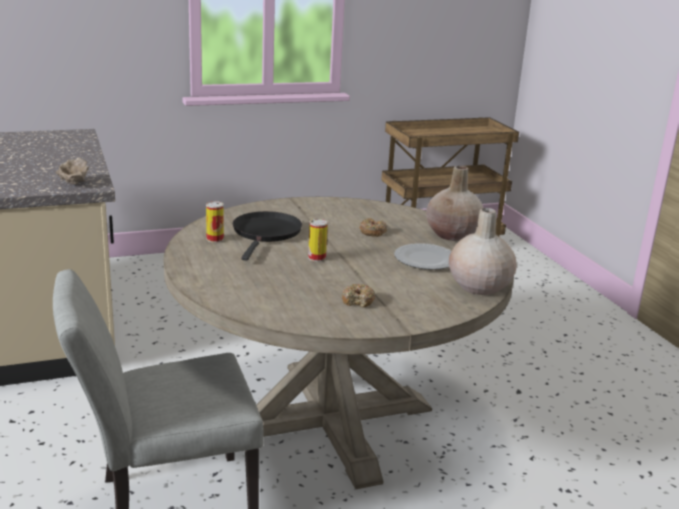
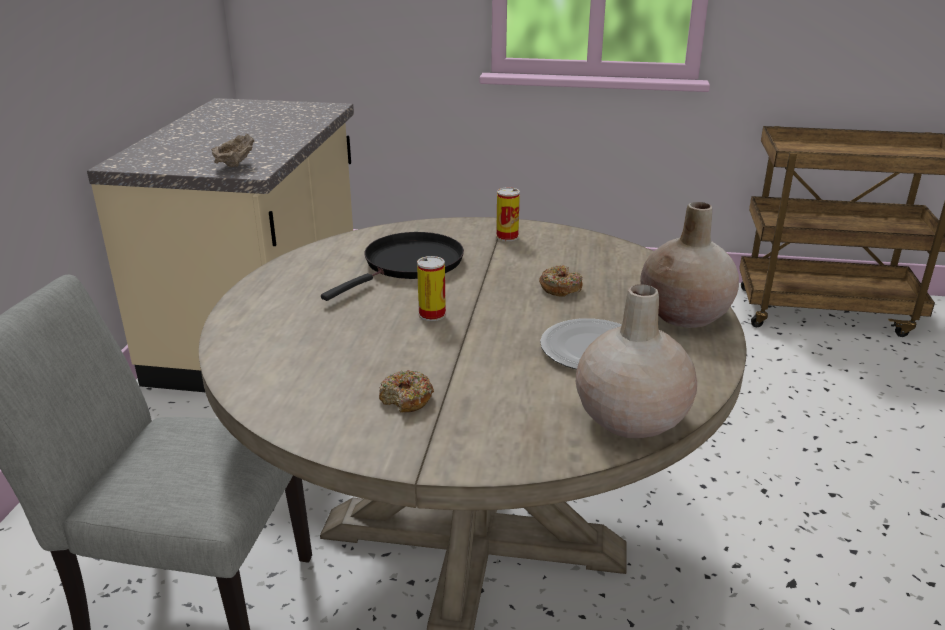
camera: 30 degrees right, 5 degrees up
(215, 239) = (335, 262): can -> can (507, 237)

